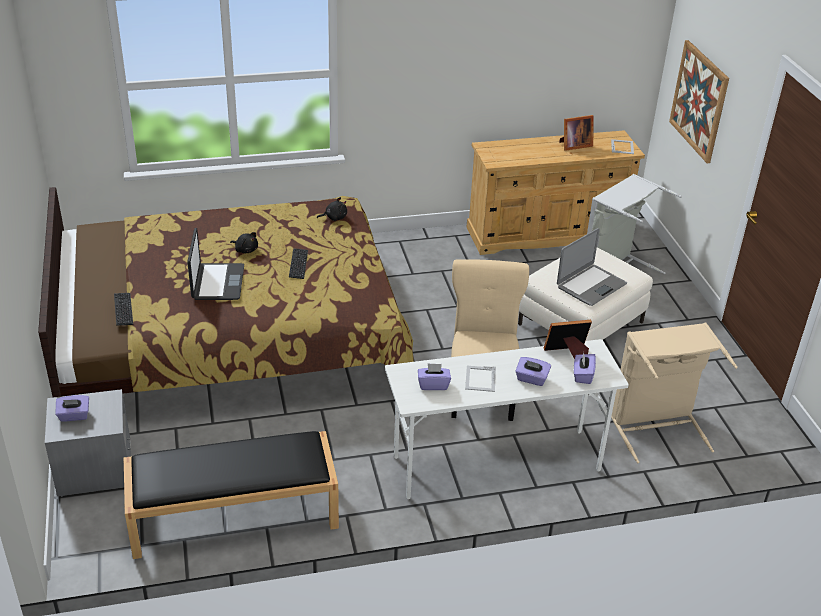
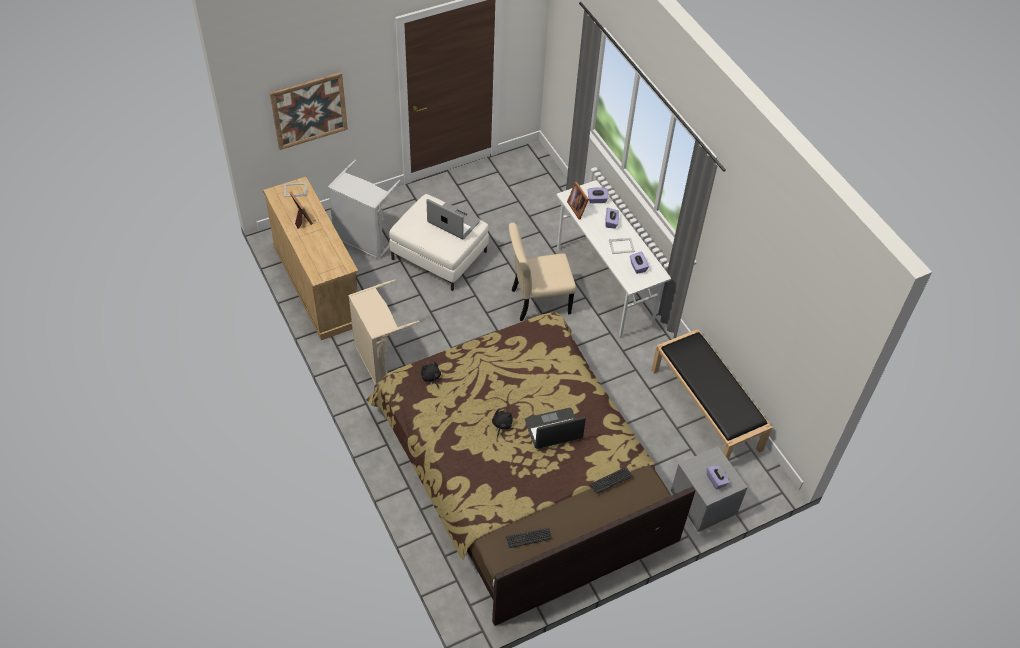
camera: 105 degrees left, 15 degrees up
(298, 264) = (509, 384): keyboard -> keyboard (529, 538)
(657, 428) = (539, 212): beige laundry basket -> beige laundry basket (380, 360)

